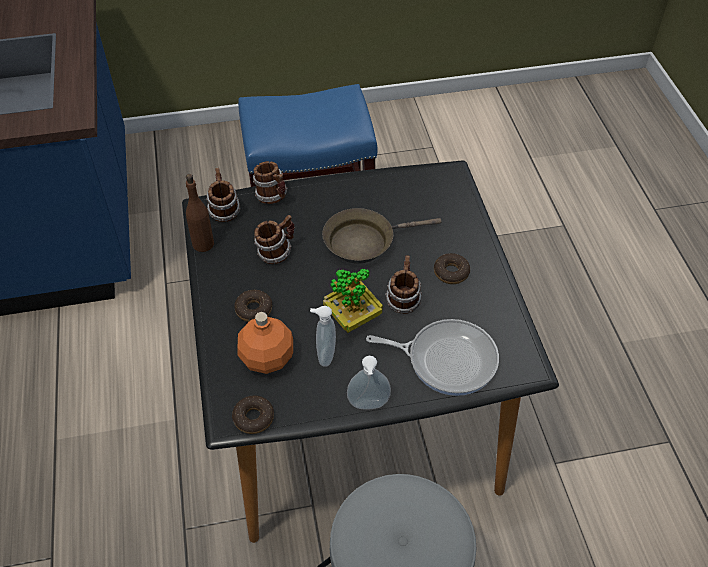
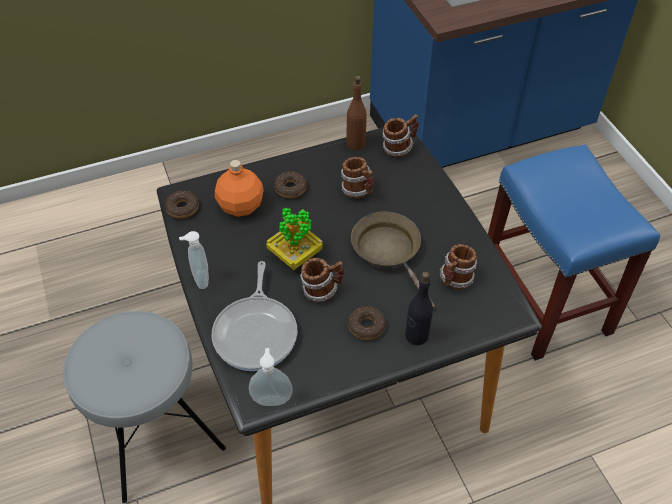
camera: 80 degrees right, 0 degrees up
(273, 197) = (427, 177): mug -> mug (455, 281)
(324, 355) = (249, 242): soap dispenser -> soap dispenser (272, 398)
(466, 239) = (416, 336): none -> black bottle

